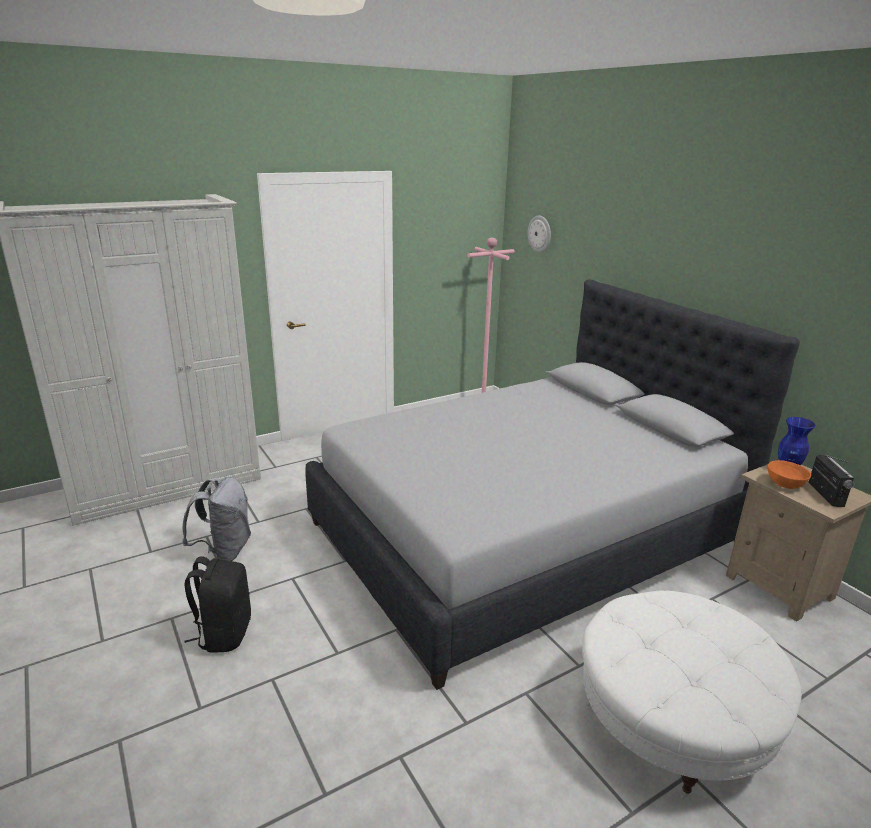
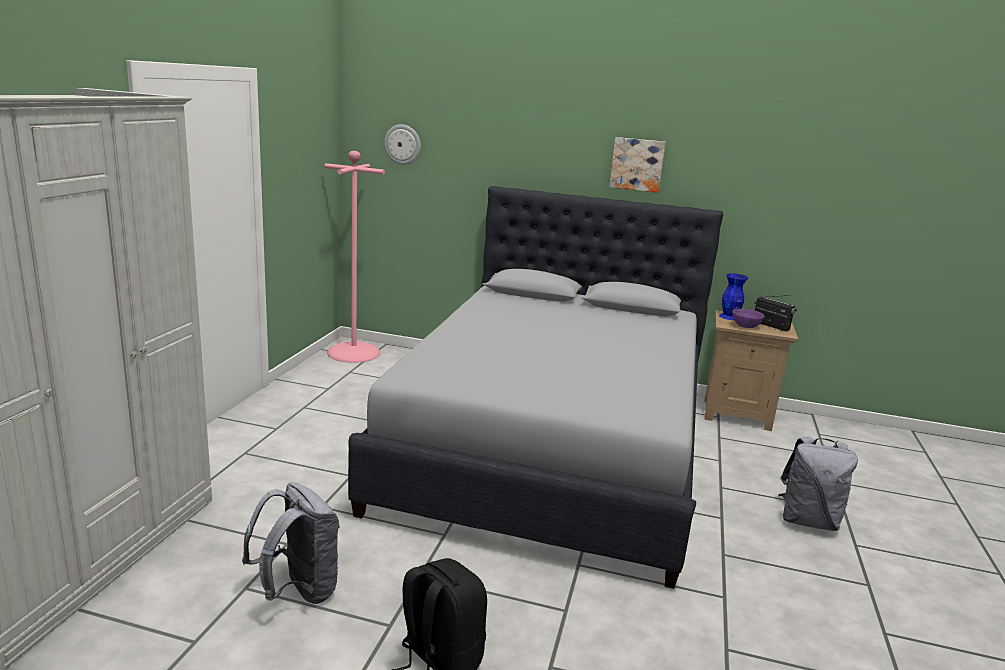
camera: 45 degrees left, 5 degrees down
(673, 720) = (808, 521): white ottoman -> grey backpack
(723, 271) = (637, 164): none -> picture
(784, 484) = (745, 326): orange bowl -> purple bowl

